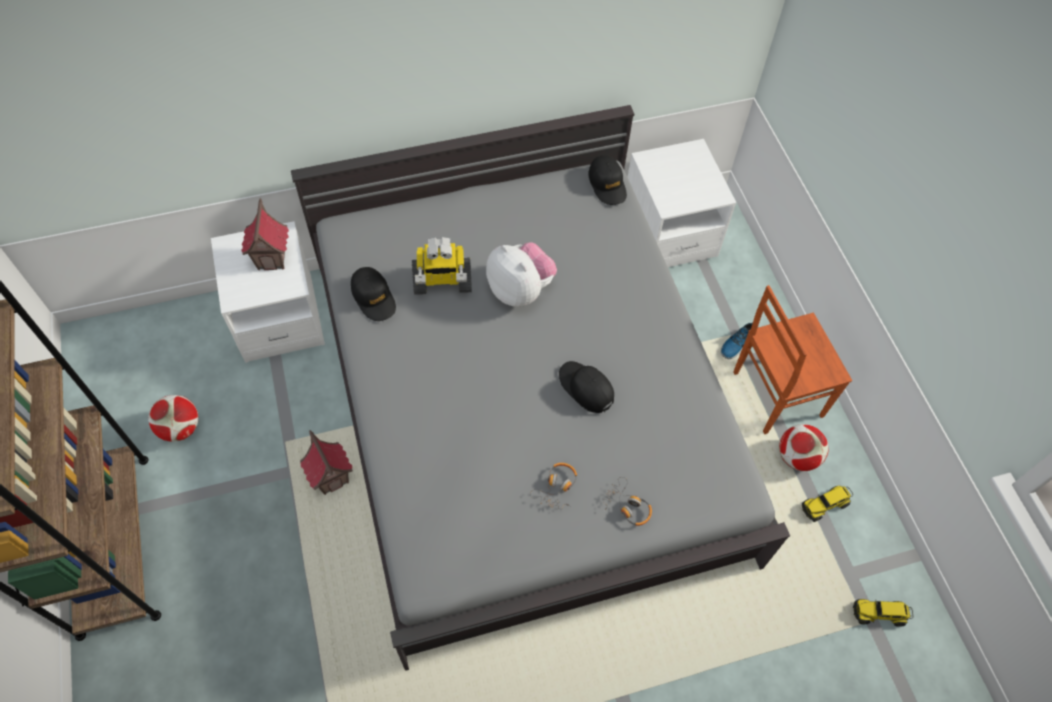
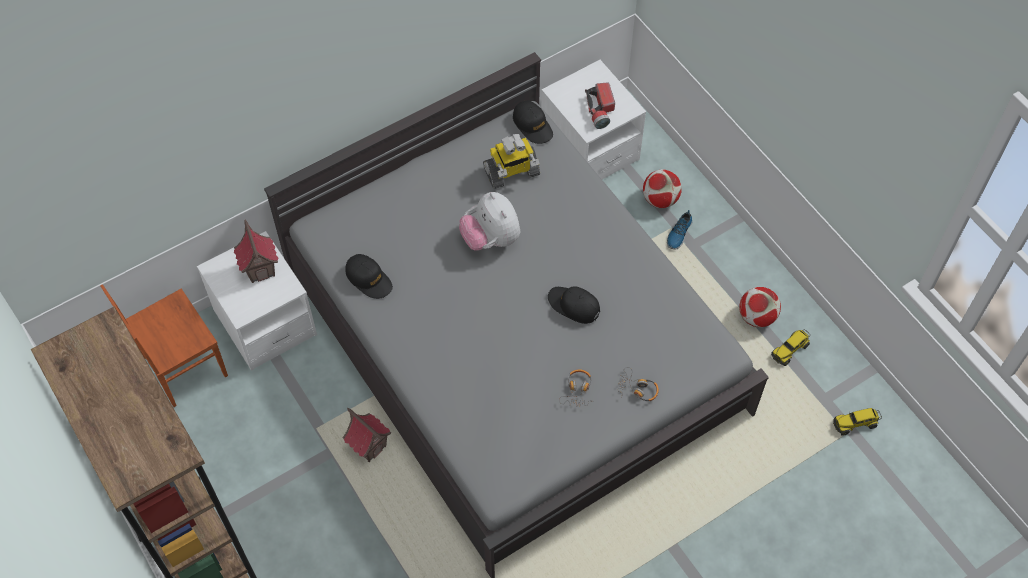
camera: 15 degrees left, 0 degrees up
(181, 428) = (217, 443): football -> football (660, 199)
(442, 282) = (422, 250): toy robot -> toy robot (511, 173)
(520, 290) = (491, 239): plush toy -> plush toy turned 150 degrees counterclockwise
(687, 189) = (600, 110): none -> flashlight
(775, 393) = (724, 268): brown chair -> brown chair (182, 366)

